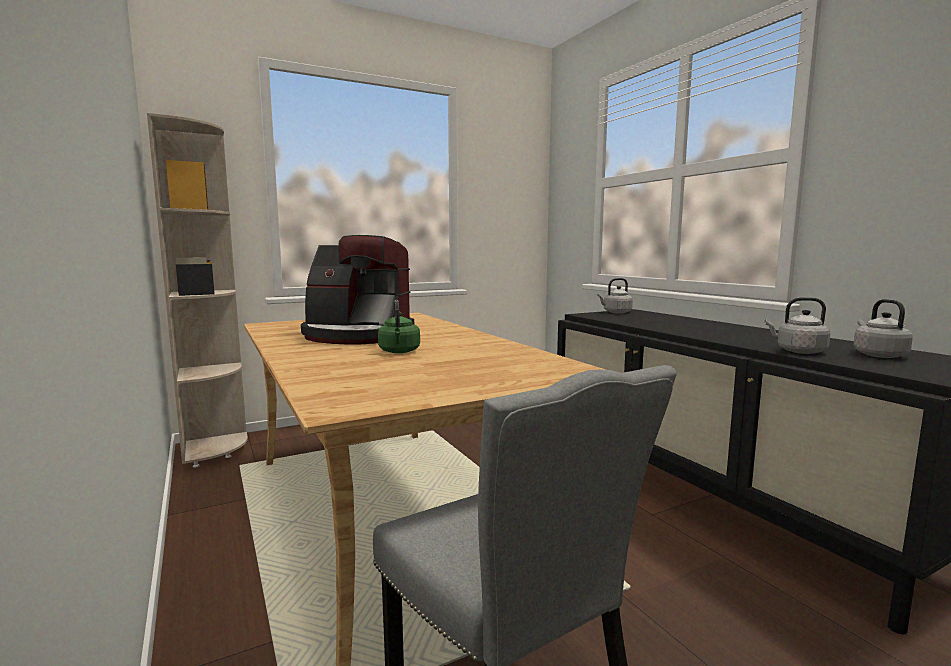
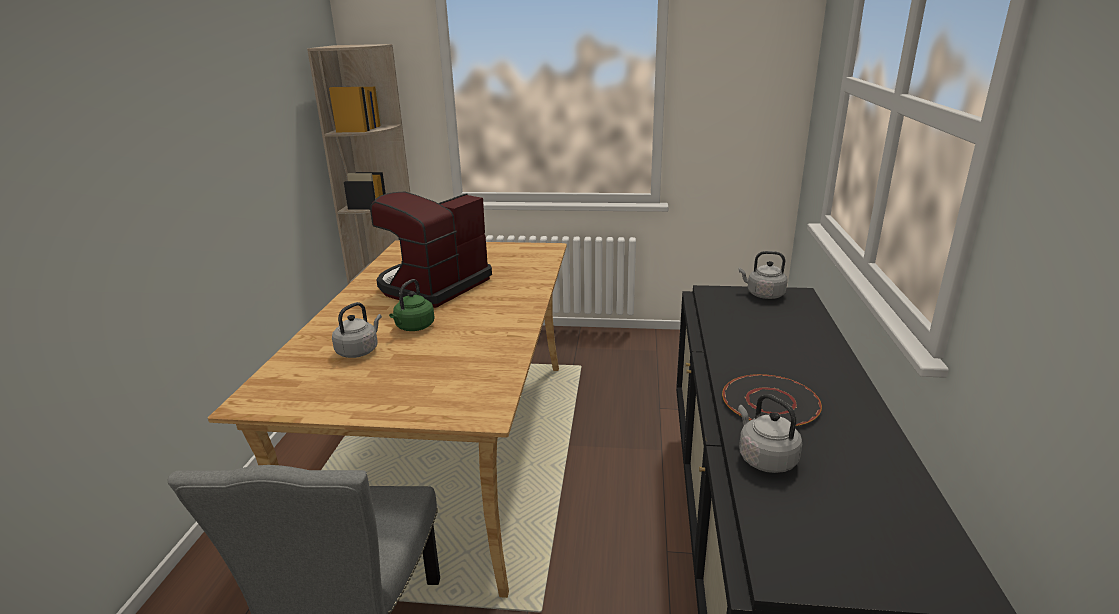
camera: 35 degrees right, 15 degrees up
(356, 335) = (433, 286): coffee machine -> coffee machine turned 75 degrees clockwise
(738, 337) = (771, 402): none -> black plate
(878, 355) = (853, 505): grey kettle -> grey kettle (359, 350)

